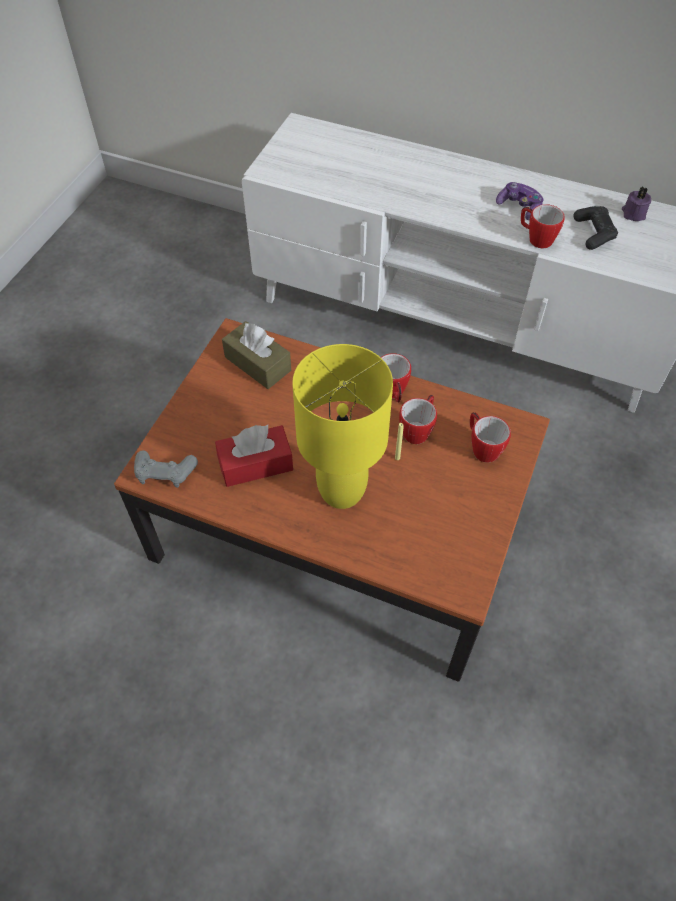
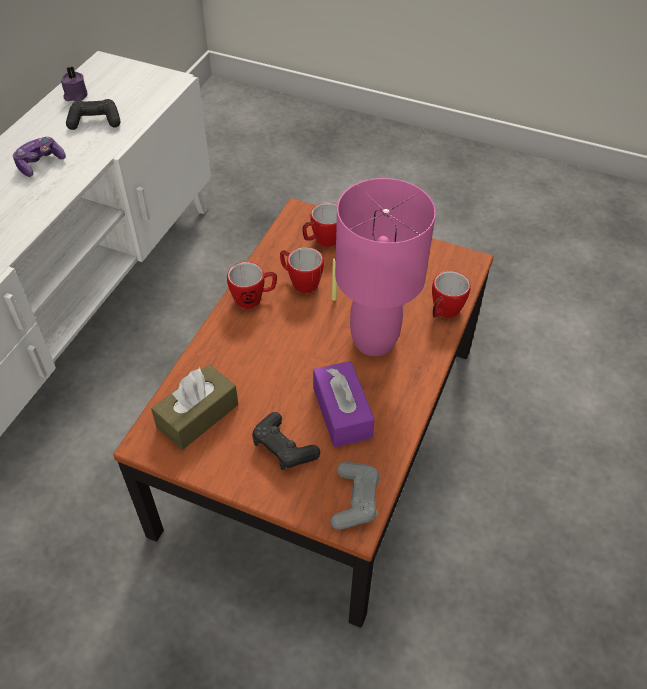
camera: 90 degrees left, 5 degrees down
(221, 422) = (283, 448): none -> black game controller
(255, 464) = (342, 412): red tissue box -> purple tissue box
(341, 492) = (375, 341): yellow table lamp -> pink table lamp
(536, 238) = (92, 157): mug -> mug (443, 312)

